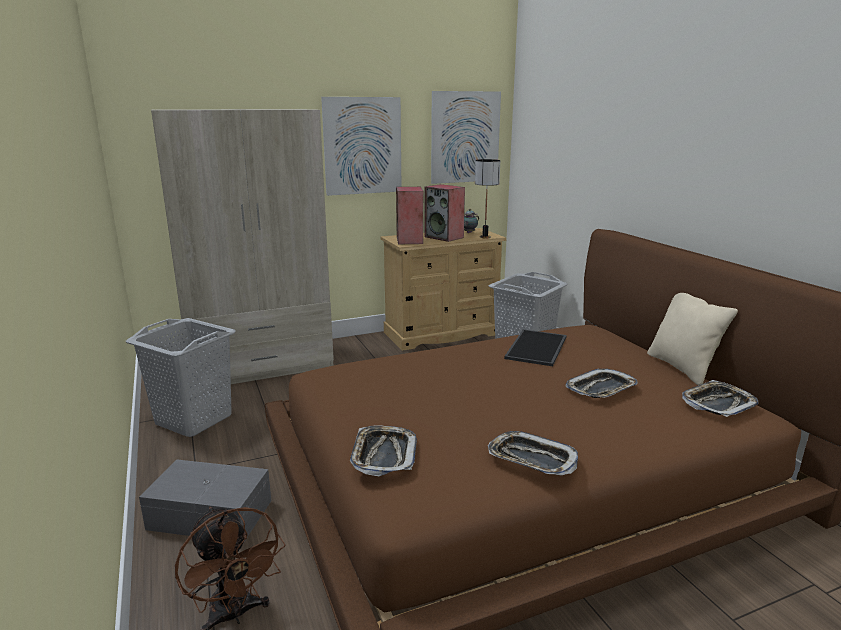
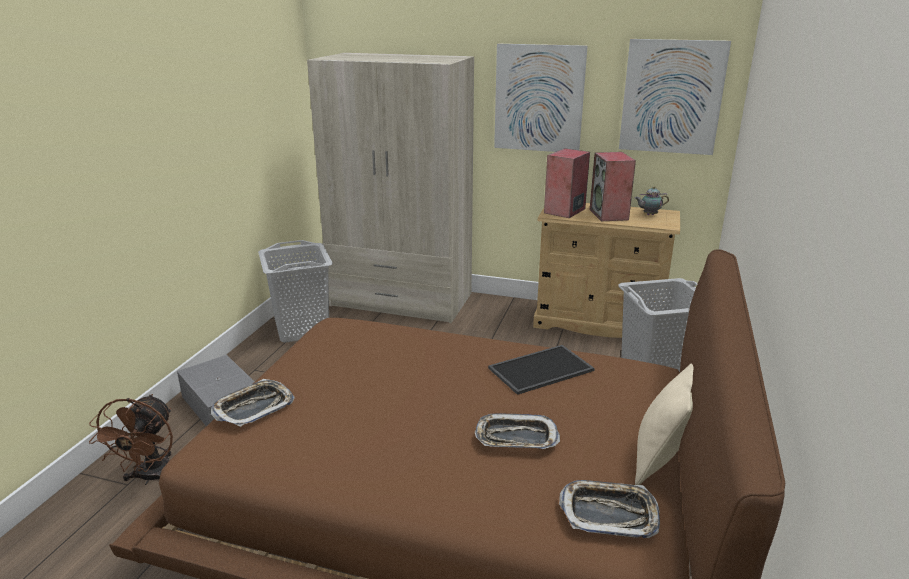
camera: 40 degrees right, 5 degrees up
(484, 237) = (654, 224): table lamp -> none
(531, 459) = (333, 466): tray -> none

